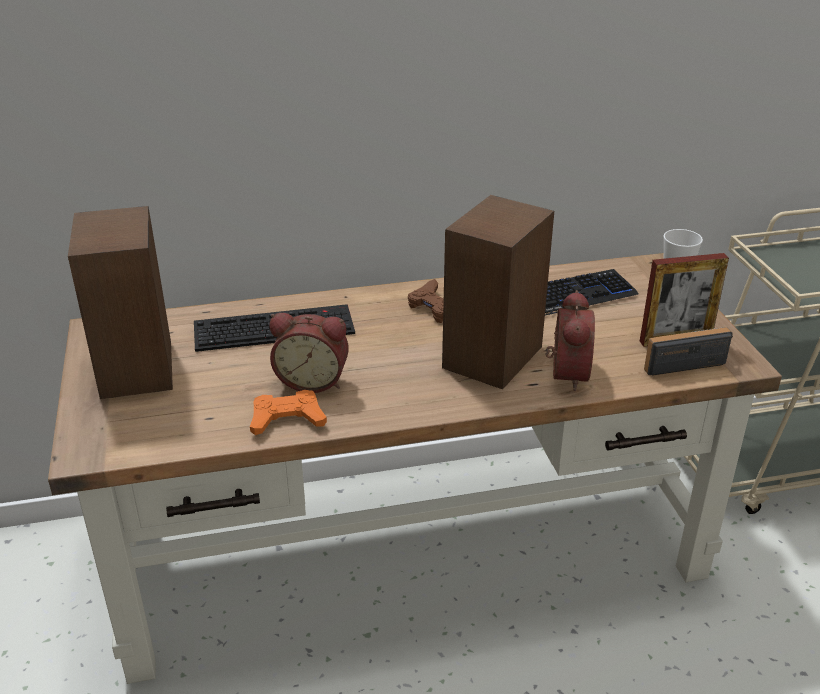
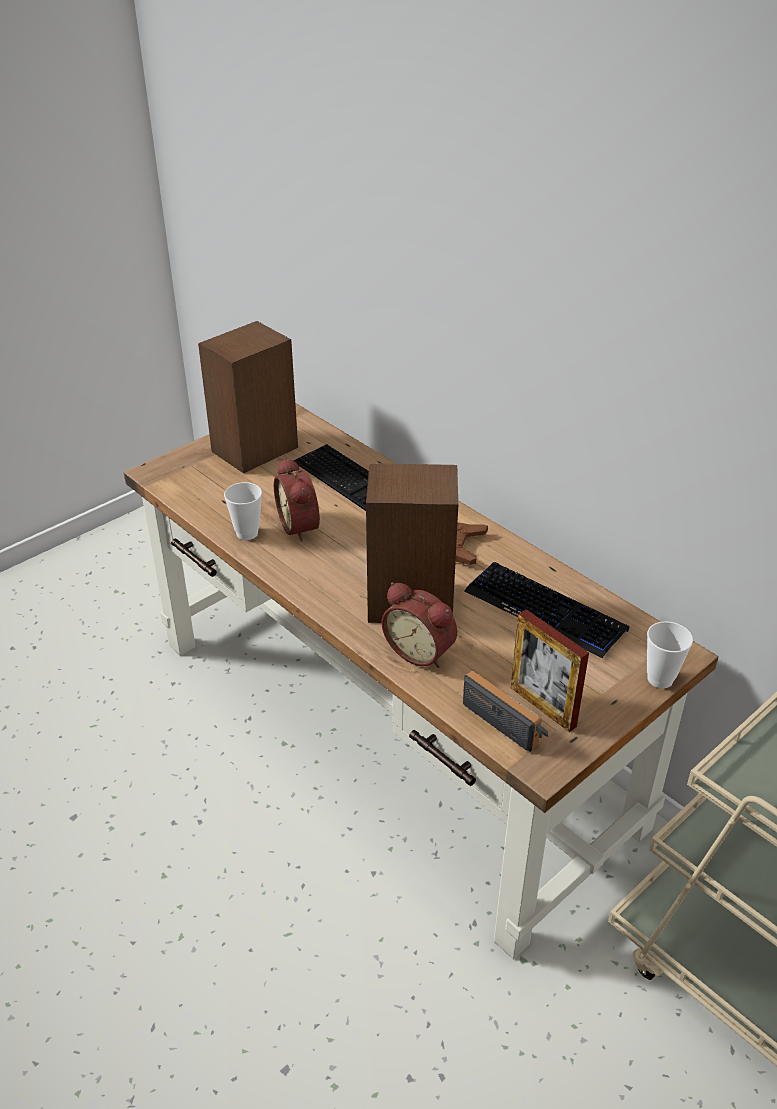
camera: 60 degrees right, 5 degrees up
(287, 419) = (247, 533): orange game controller -> cup
(565, 373) = (421, 650): alarm clock -> alarm clock turned 60 degrees clockwise

